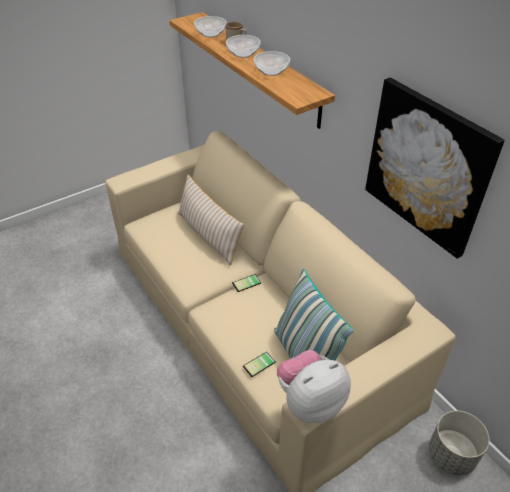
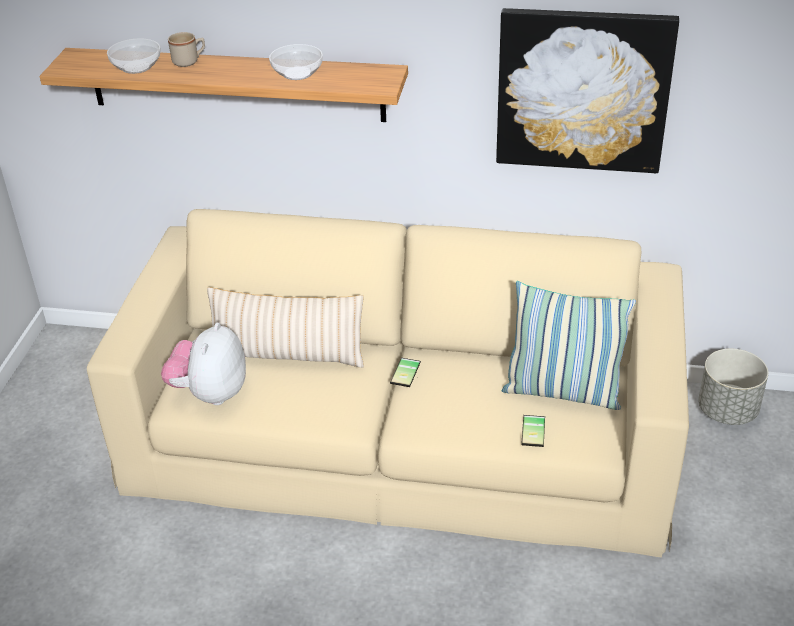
camera: 45 degrees left, 5 degrees down
(243, 54) = (226, 71): bowl -> none
(310, 401) = (655, 398): plush toy -> plush toy (210, 393)

